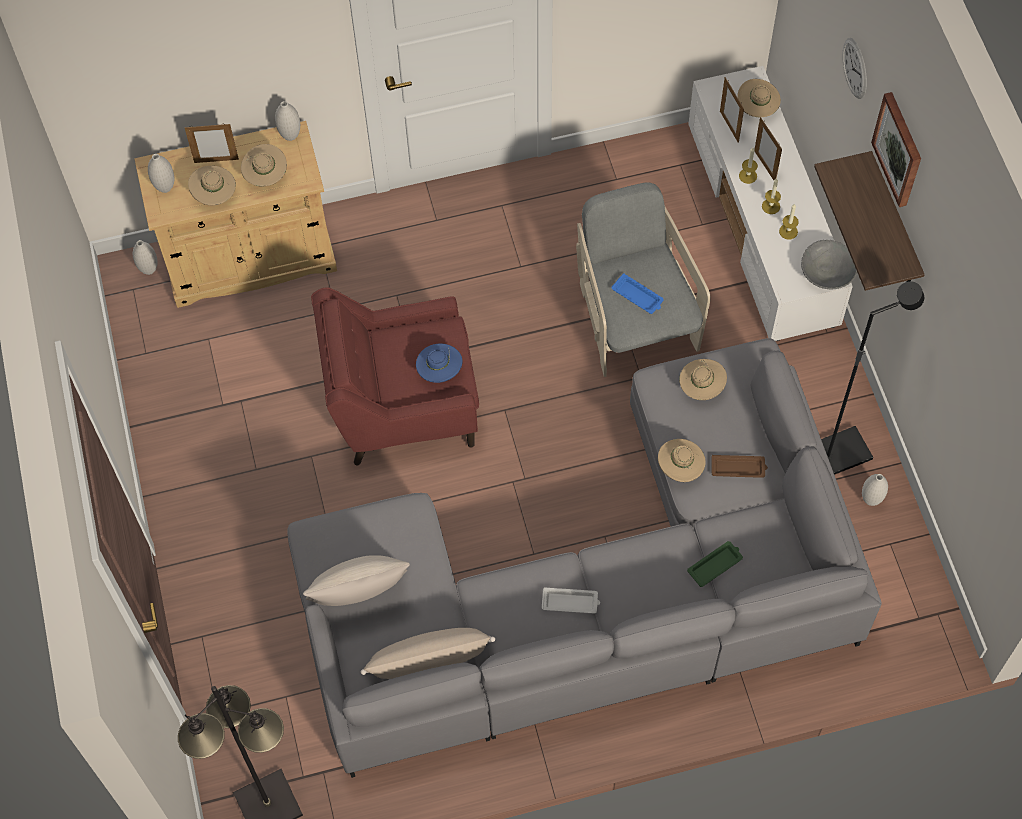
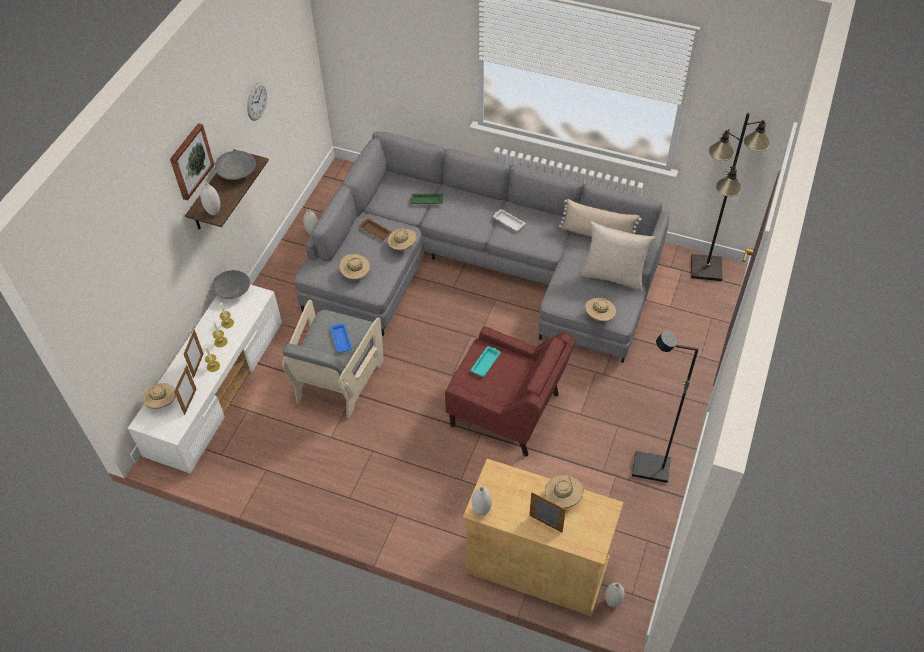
camera: 145 degrees left, 10 degrees down
(165, 187) = (594, 525): white vase -> white vase (214, 212)
(265, 176) = (519, 490): beige hat -> beige hat (599, 316)
(439, 371) = (486, 362): blue hat -> turquoise tray
(841, 451) = (303, 258): black floor lamp -> black floor lamp (650, 469)
(855, 68) = (151, 226): wall clock -> wall clock (256, 101)
(877, 242) = (237, 173): none -> grey bowl

